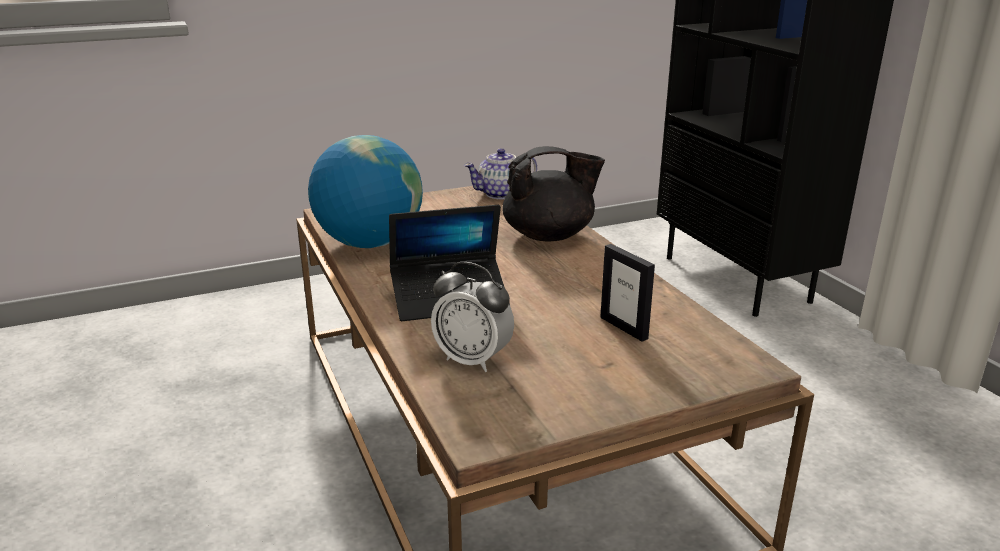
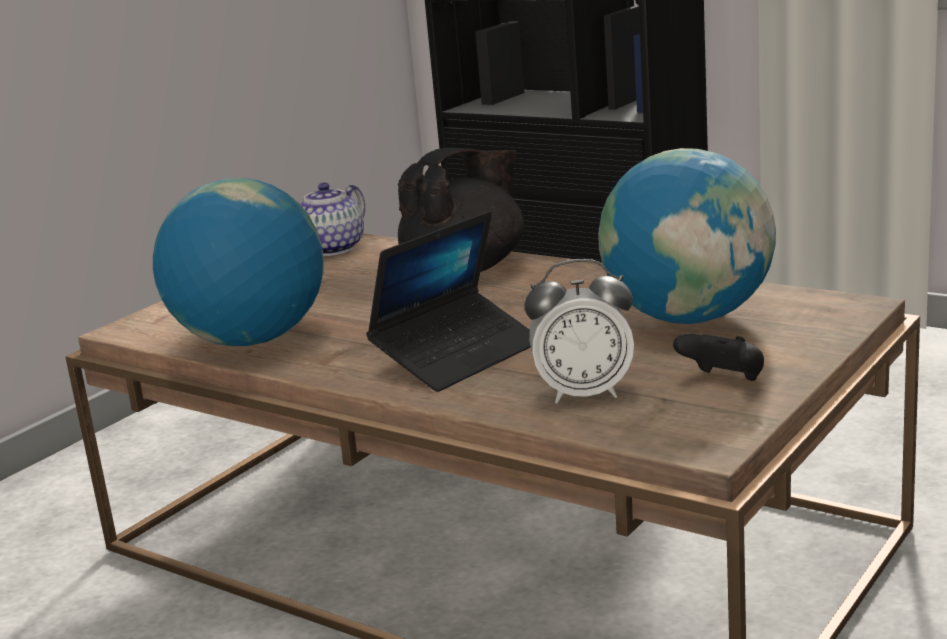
camera: 30 degrees left, 5 degrees down
(567, 390) = (724, 381): none -> black game controller
(624, 328) = (689, 317): picture frame -> globe

